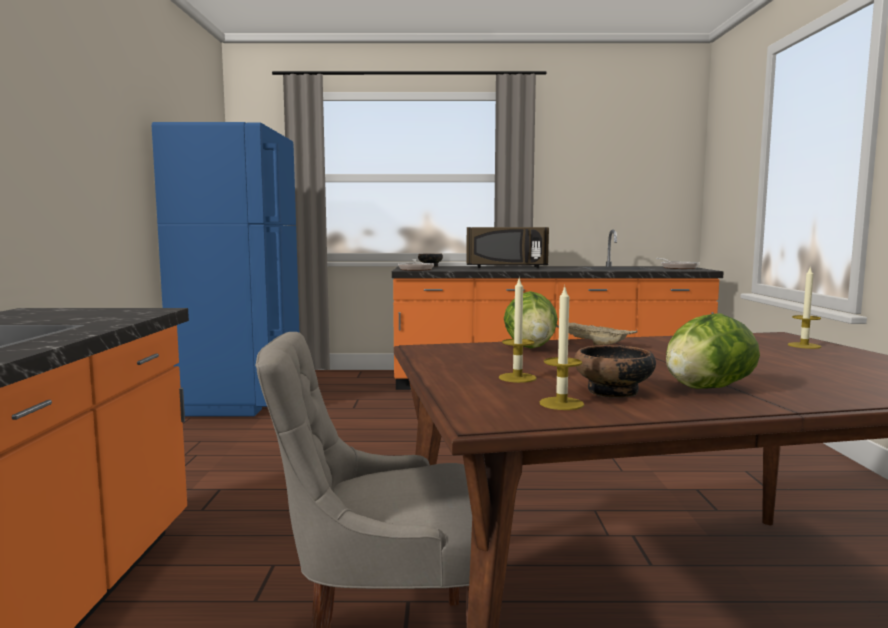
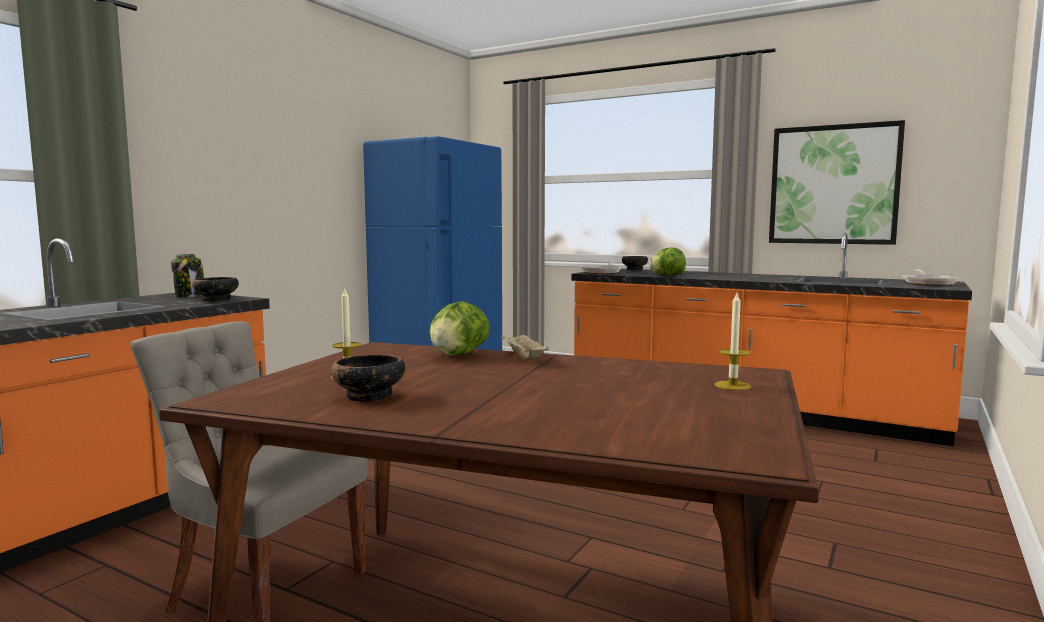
camera: 30 degrees right, 0 degrees up
(59, 312) = (190, 296): none -> jar
(127, 314) = (216, 300): none -> bowl
(506, 267) = (708, 274): brown microwave -> none
(561, 403) = (299, 398): candle -> none
(590, 190) = (833, 185): none -> picture
(706, 388) = (449, 406): lettuce -> lettuce (667, 276)

